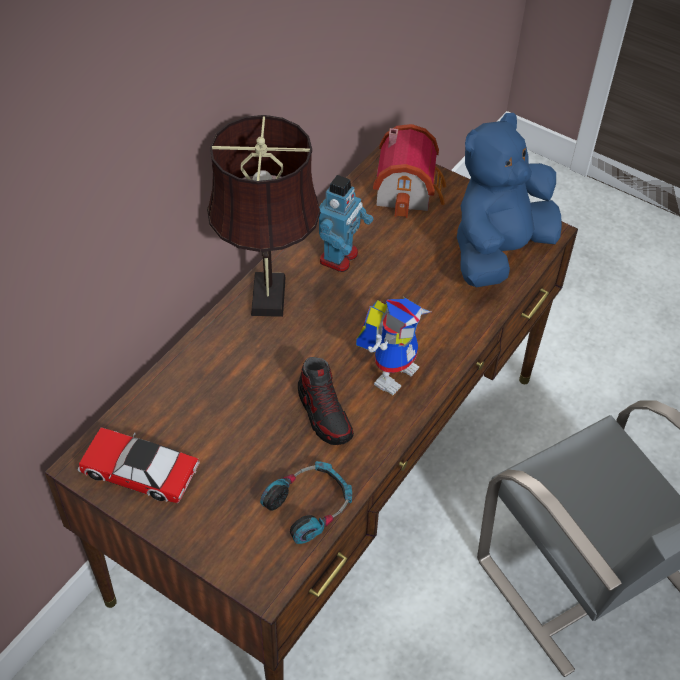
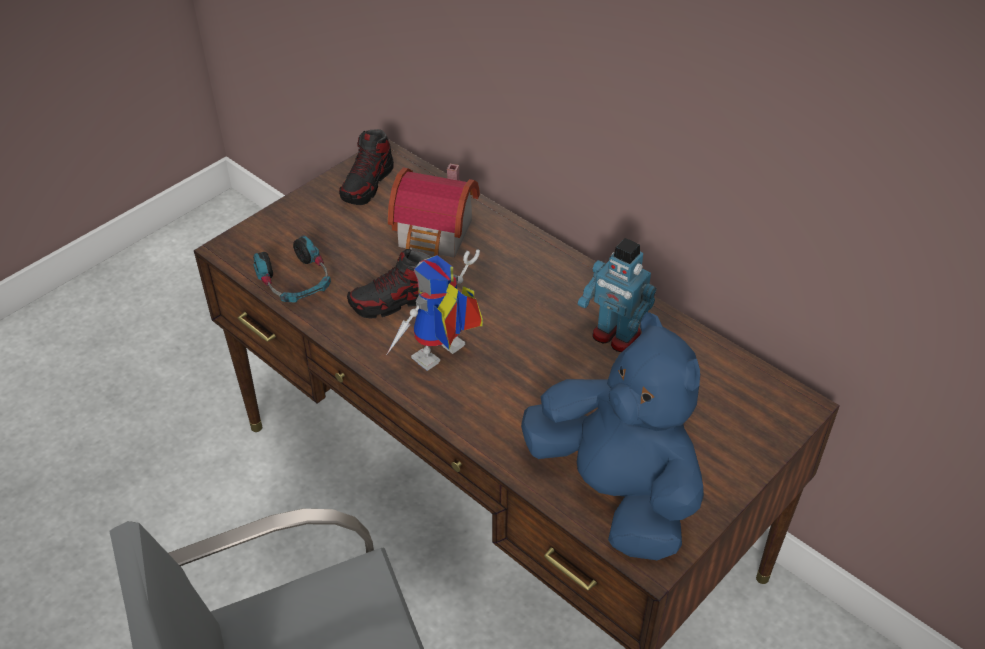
camera: 100 degrees right, 5 degrees down
(139, 471) = (367, 184): toy car -> shoe
(267, 300) = (555, 274): brown table lamp -> none
(392, 370) = (440, 359): toy robot -> toy robot turned 90 degrees clockwise
(409, 190) = (736, 416): toy house -> toy house (436, 237)

